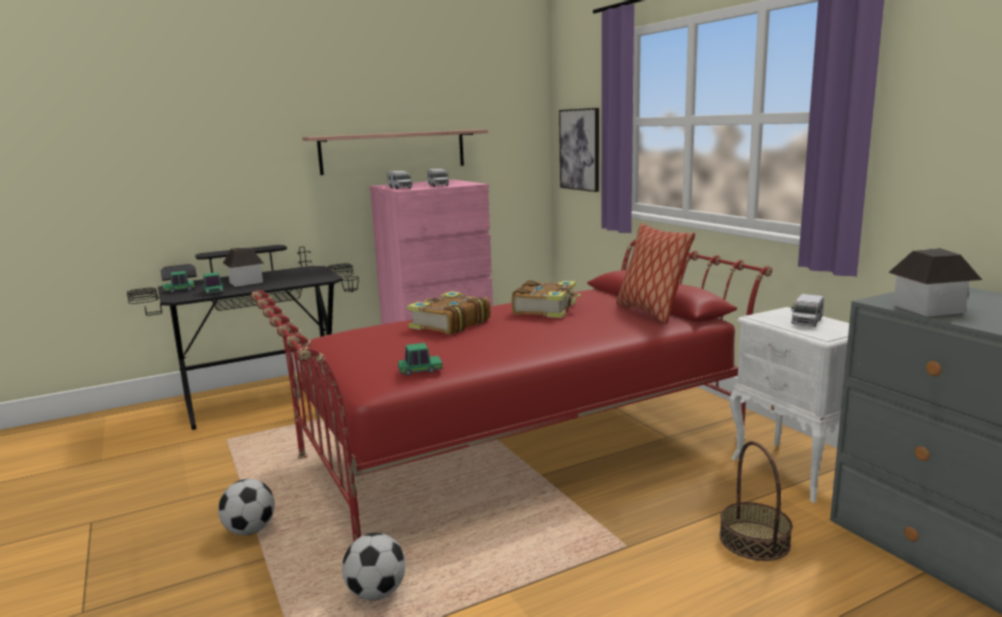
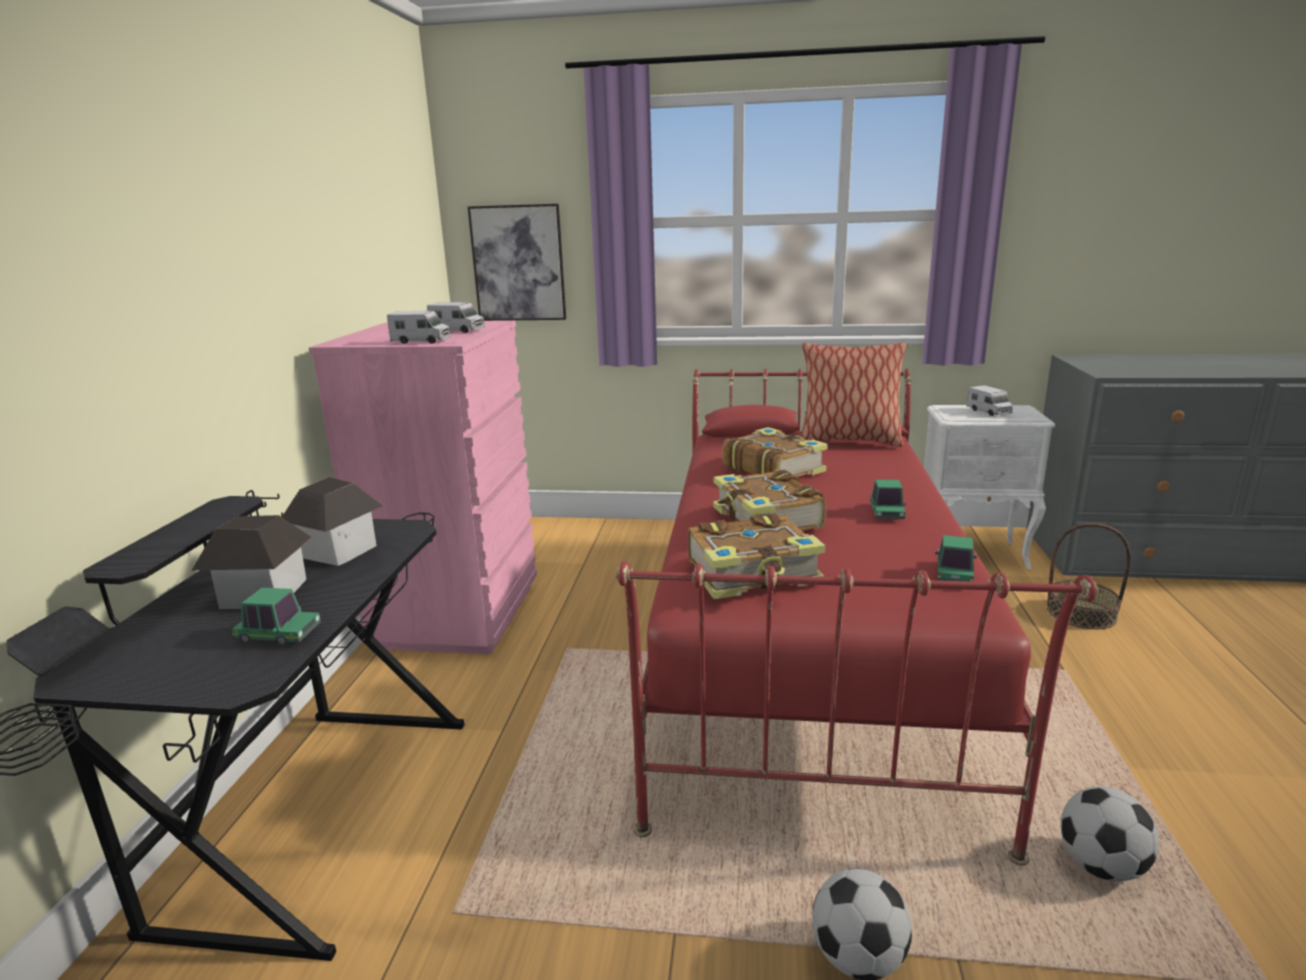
camera: 55 degrees left, 5 degrees up
(179, 290) = (156, 671): toy car -> toy car (886, 513)
(368, 337) = (754, 573): none -> book
(393, 151) = (317, 279): shelf -> none
(929, 308) = (1140, 372): toy house -> toy house (338, 550)

